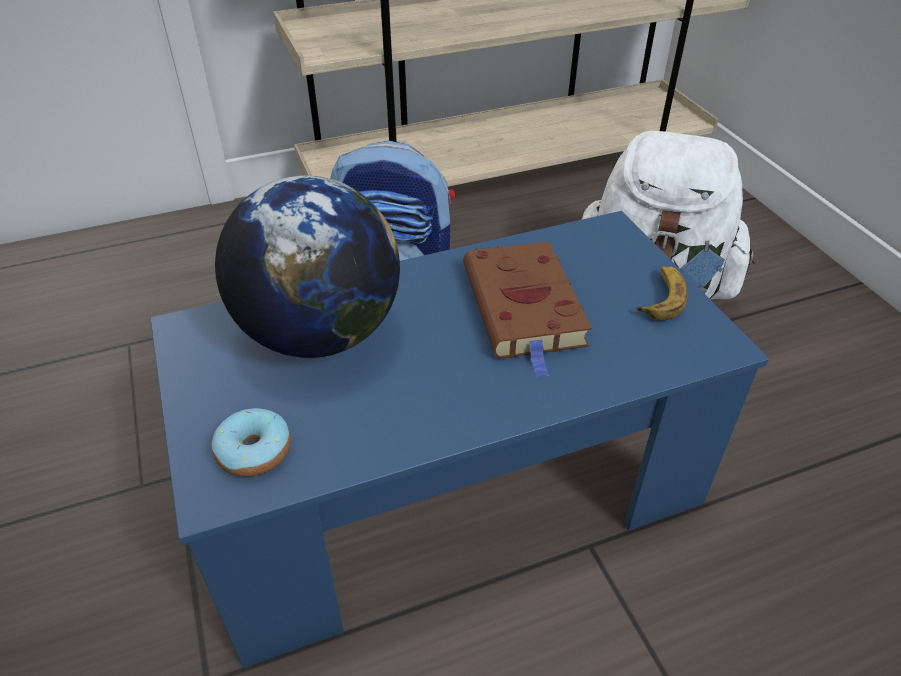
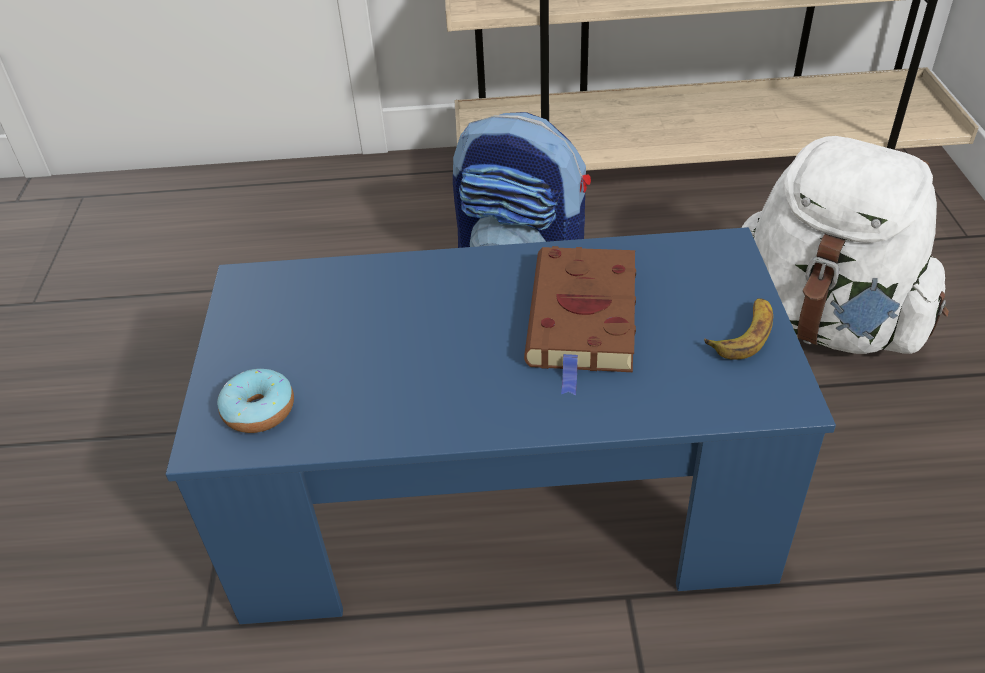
camera: 20 degrees right, 0 degrees up
(319, 333) = (365, 308): globe -> none

